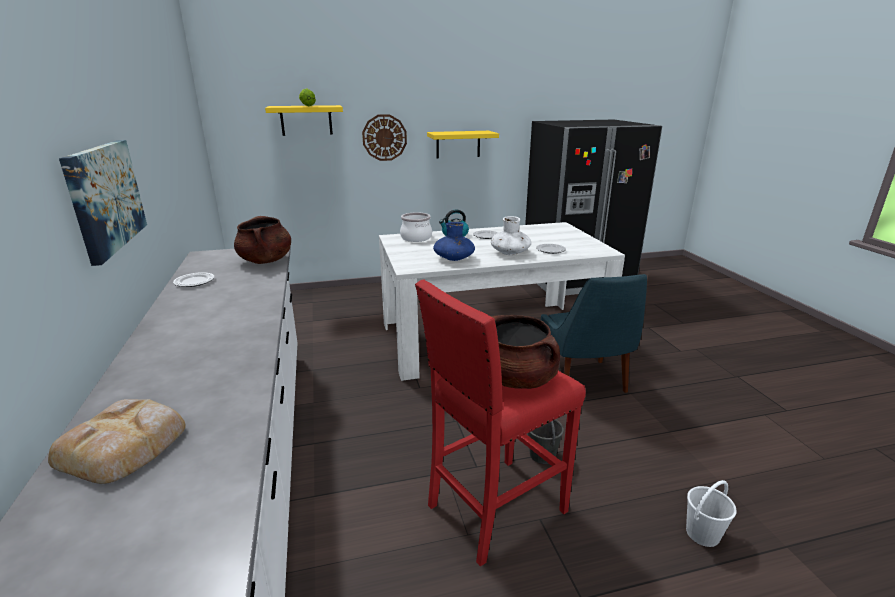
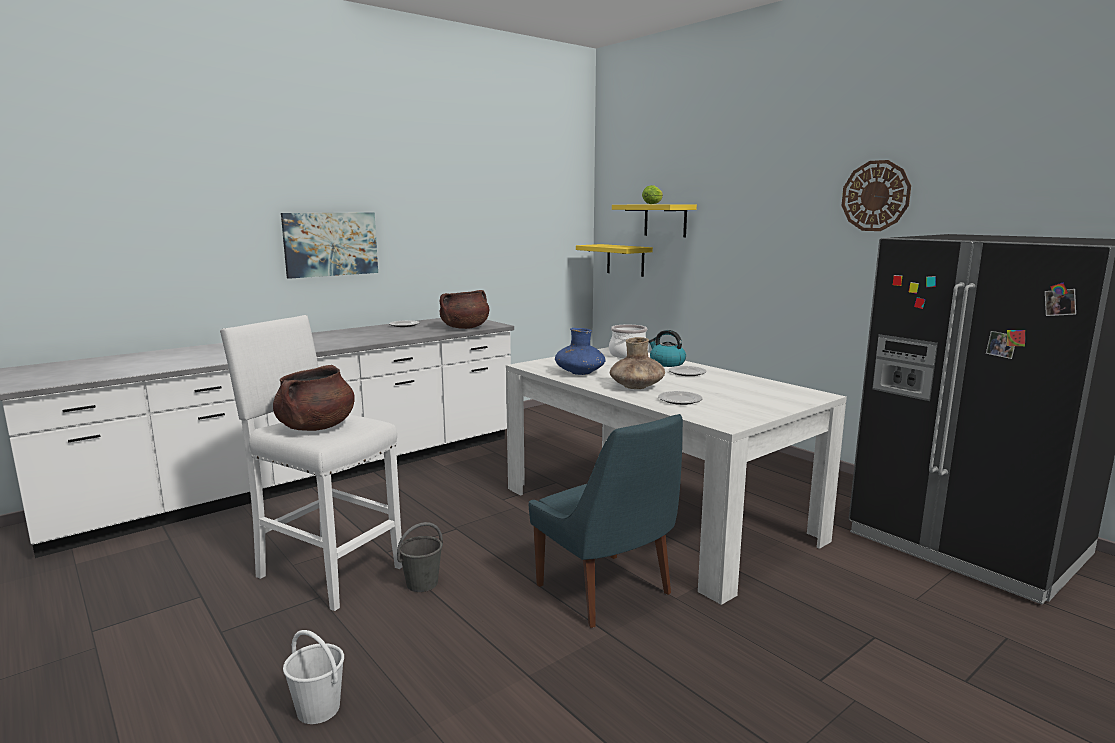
camera: 65 degrees right, 10 degrees down
(125, 445) = (182, 354): bread -> none
(384, 137) = (736, 245): wall clock -> wall clock (875, 196)
(458, 144) = (826, 262): yellow shelf -> yellow shelf (625, 260)
(493, 509) = (327, 571): red stool -> white stool
(510, 253) = (636, 387): white vase -> brown vase
(584, 381) = (606, 592): blue chair -> blue chair turned 90 degrees counterclockwise

